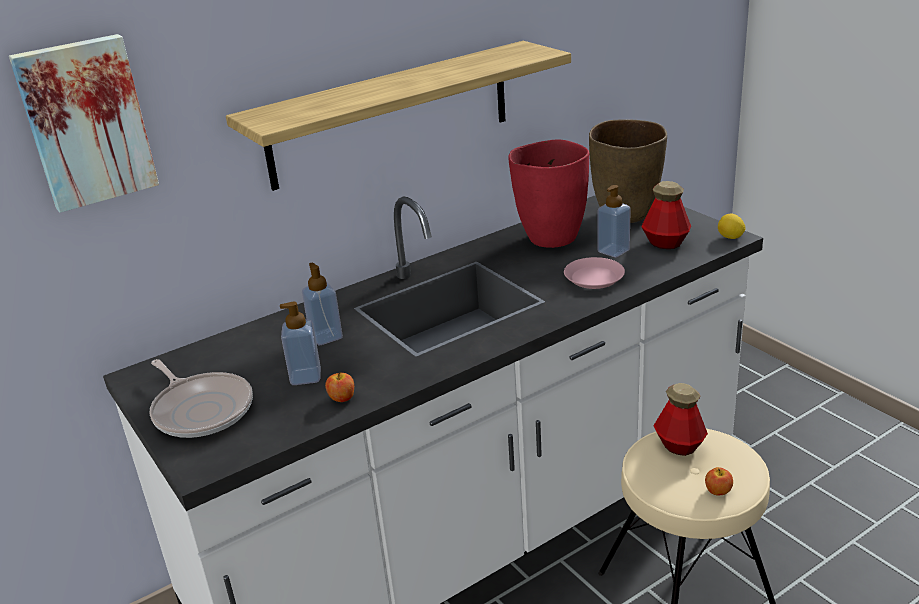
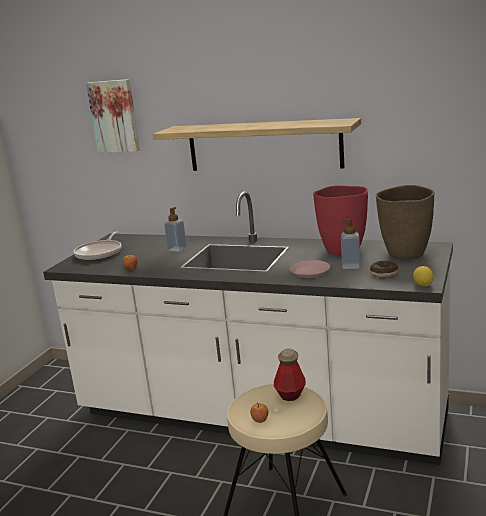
camera: 55 degrees right, 10 degrees down
(305, 376) = (141, 257): soap dispenser -> none
(665, 243) = (384, 273): bottle -> donut

